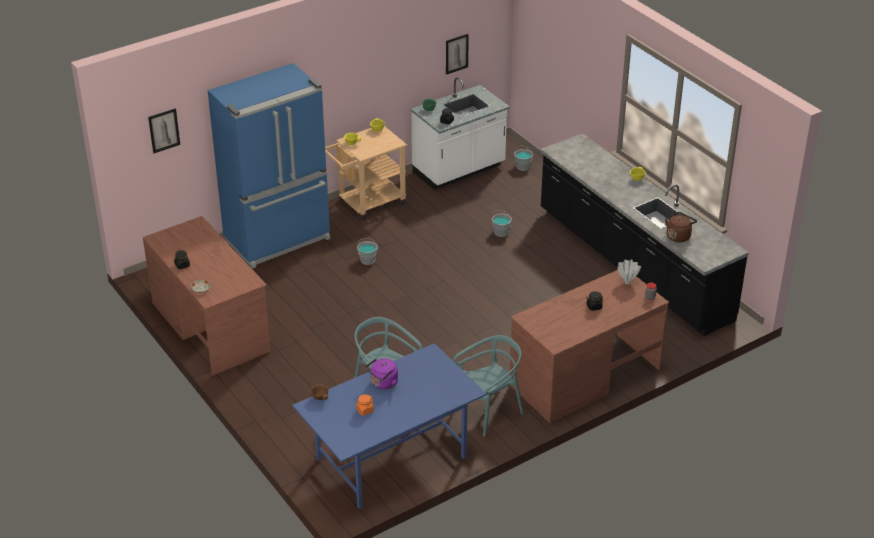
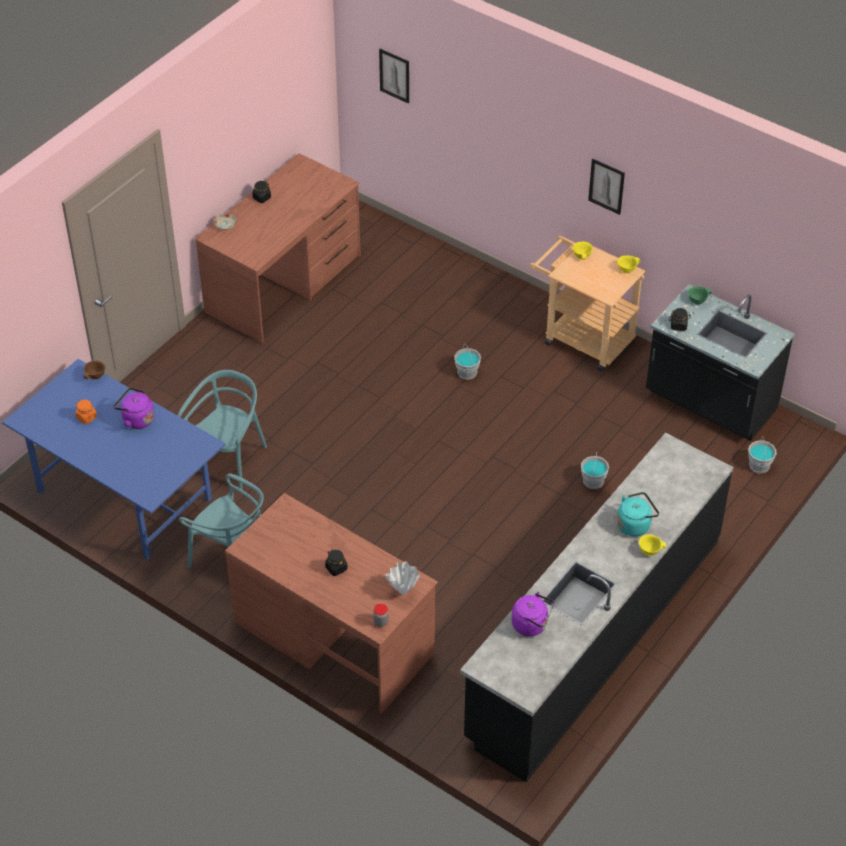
camera: 70 degrees right, 10 degrees up
(279, 240) = (466, 286): blue fridge -> none
(456, 53) = (770, 269): picture -> picture (606, 186)
(459, 170) = (710, 403): white counter -> black counter
(613, 178) = (635, 524): none -> turquoise kettle
(679, 236) = (532, 625): brown kettle -> purple kettle

